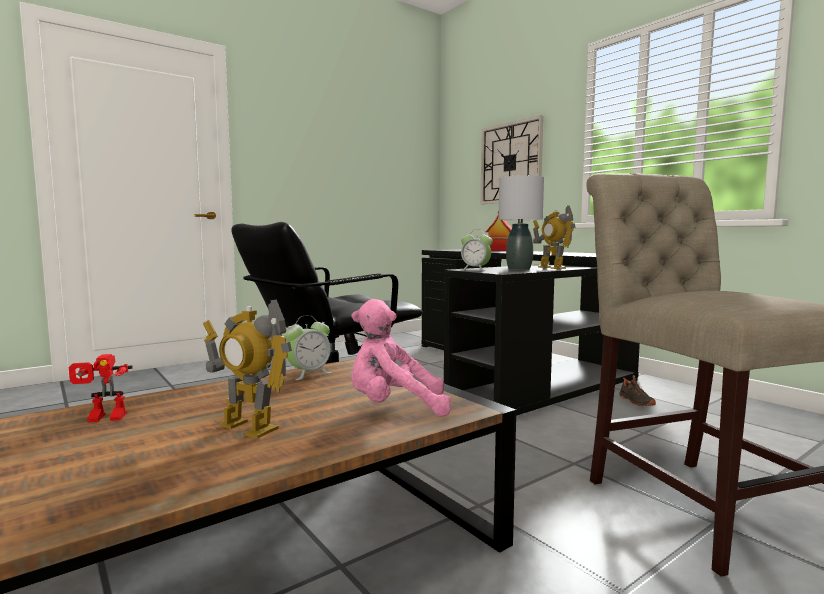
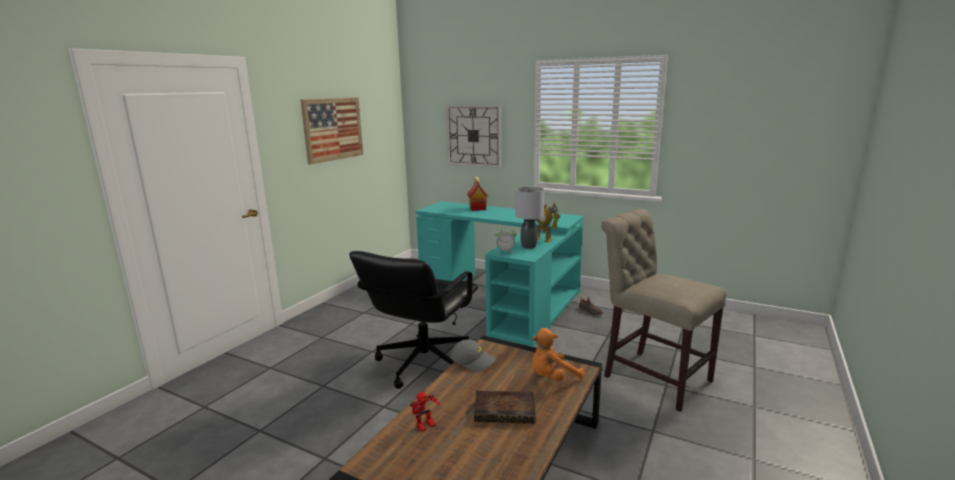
camera: 25 degrees left, 10 degrees up
(248, 427) = (506, 410): toy robot -> book
(309, 374) = (474, 361): alarm clock -> grey cap
(335, 147) = (333, 129): none -> picture
(394, 408) = (552, 377): pink plush toy -> orange plush toy
(516, 370) = (505, 297): black desk -> turquoise desk

